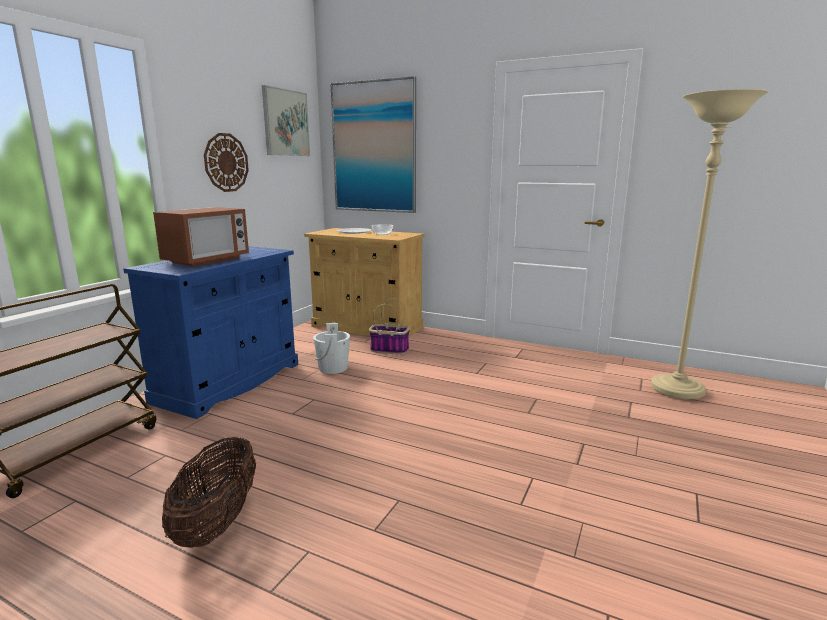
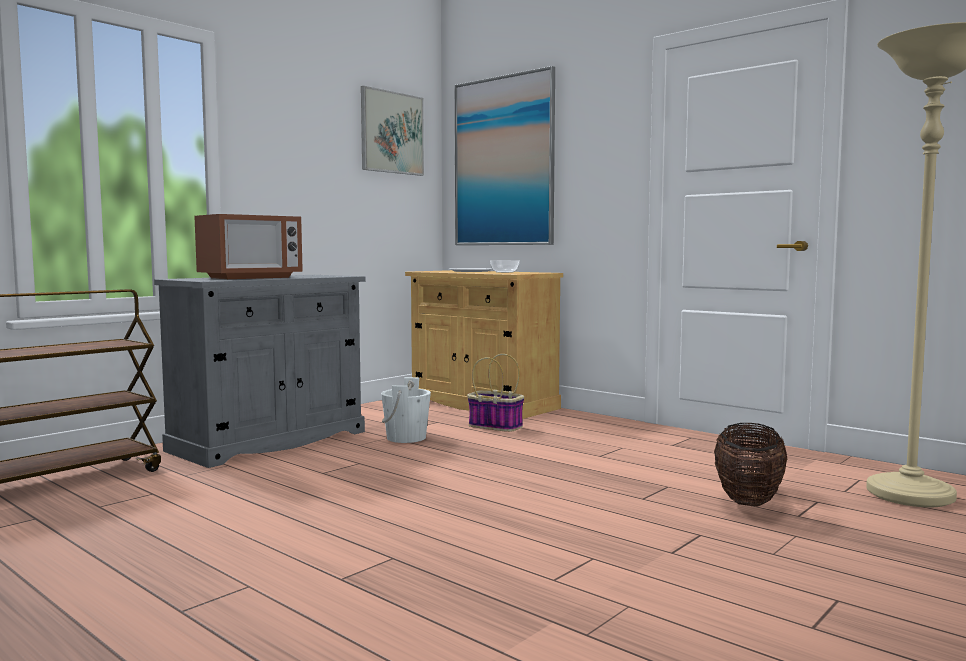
camera: 15 degrees right, 10 degrees down
(217, 522) = (167, 551): basket -> basket (748, 500)
(226, 162) = (304, 174): wall clock -> none
(229, 382) = (269, 441): blue cabinet -> grey cabinet

